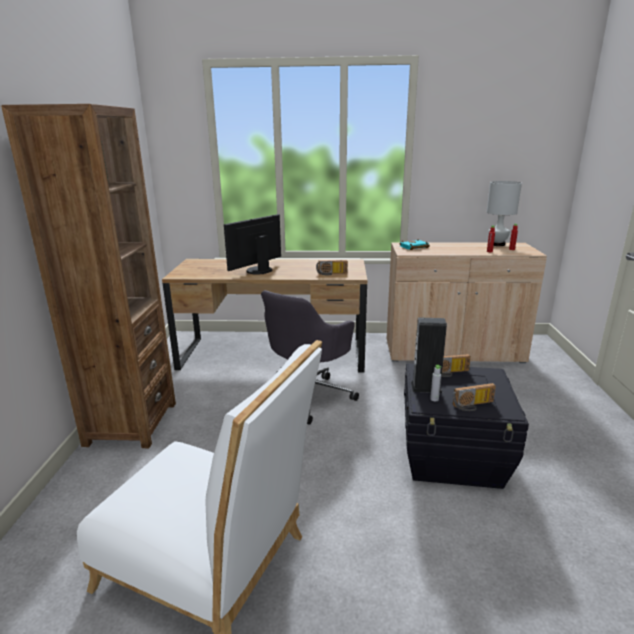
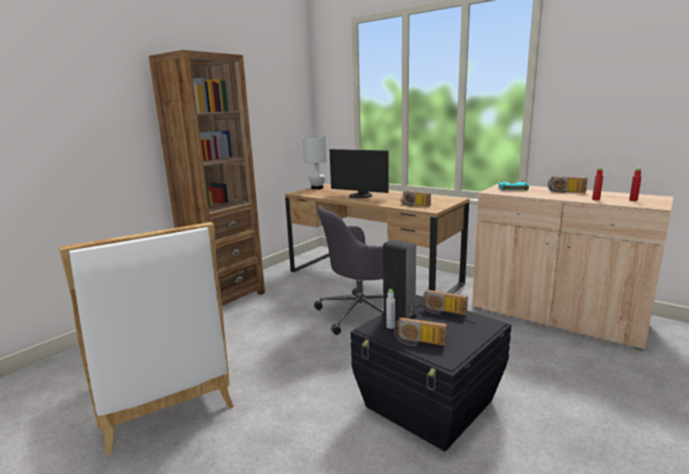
camera: 35 degrees right, 5 degrees down
(258, 270) = (360, 196): monitor -> monitor turned 135 degrees counterclockwise
(457, 246) = (566, 192): none -> radio
(497, 244) = (625, 194): white table lamp -> white table lamp (317, 188)

